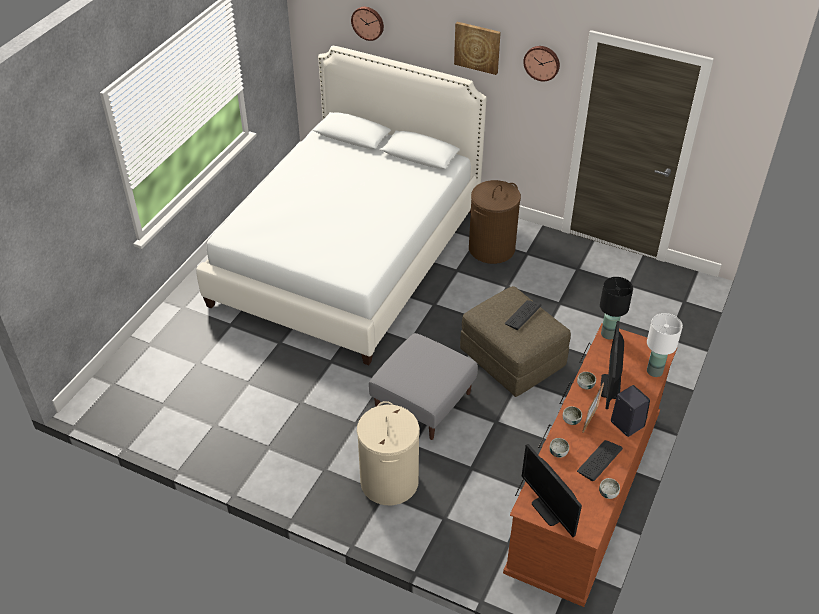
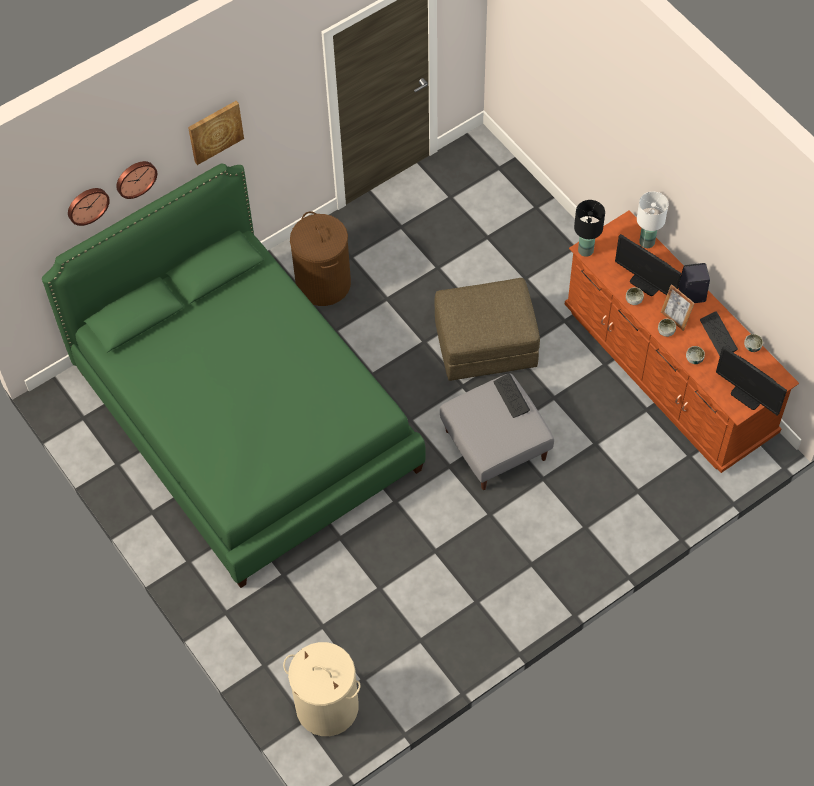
camera: 60 degrees left, 15 degrees up
(349, 255) = (246, 418): white bed -> green bed
(389, 481) = (574, 516): beige laundry basket -> beige laundry basket (326, 707)
(522, 315) = (485, 304): keyboard -> keyboard (511, 396)
(542, 62) = (284, 92): wall clock -> wall clock (135, 178)
(549, 510) = (747, 396): monitor -> monitor turned 45 degrees clockwise

